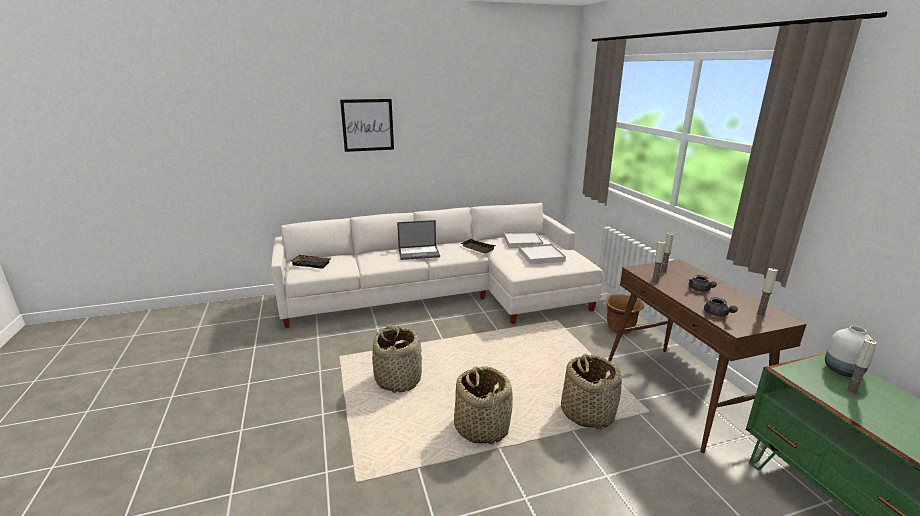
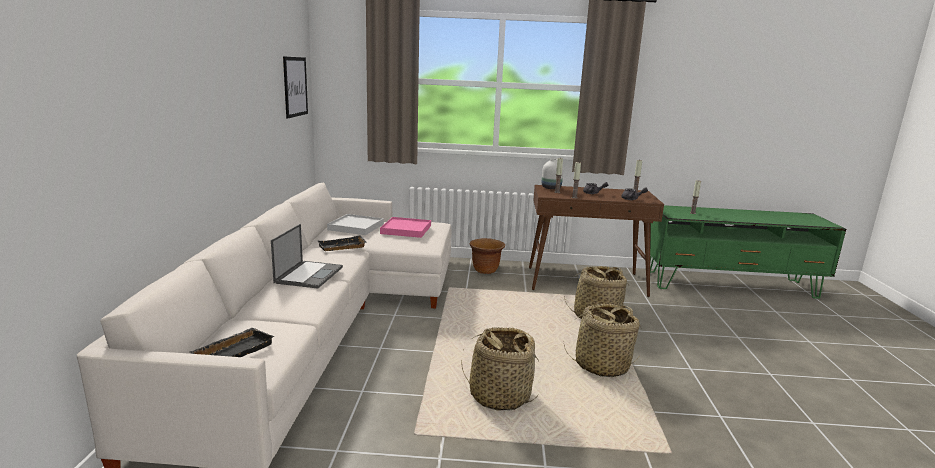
camera: 70 degrees left, 5 degrees down
(367, 125) = (174, 87): picture -> picture (295, 86)
(541, 256) = (406, 230): white tray -> pink tray
(843, 370) = (672, 208): white vase -> white vase (551, 188)

